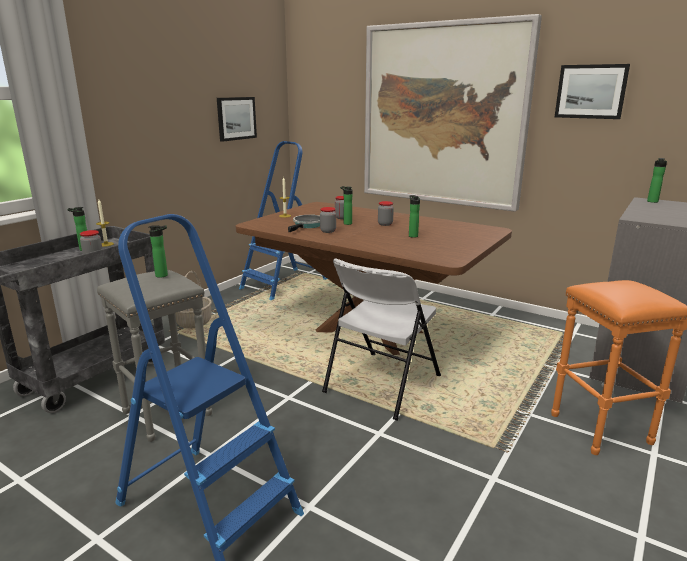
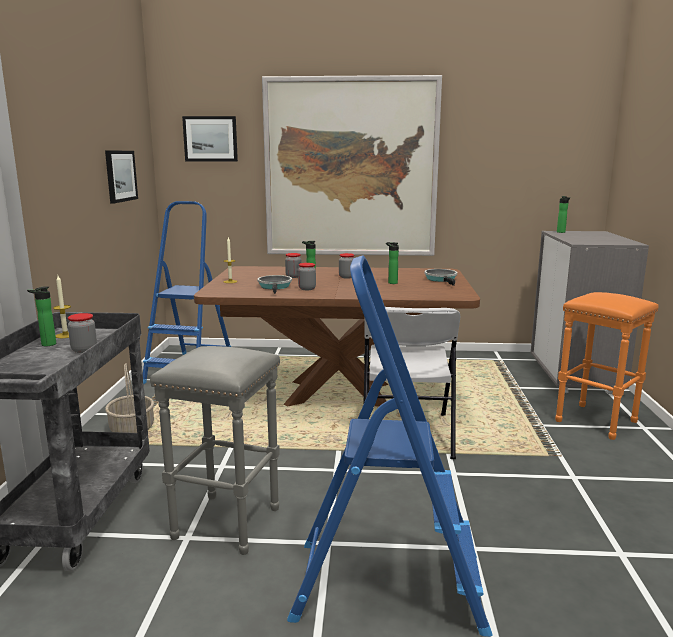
camera: 30 degrees left, 5 degrees down
(163, 275) = (228, 348): bottle -> none
(468, 239) = (441, 279): none -> frying pan
(591, 91) = (488, 144): picture -> picture (210, 139)

